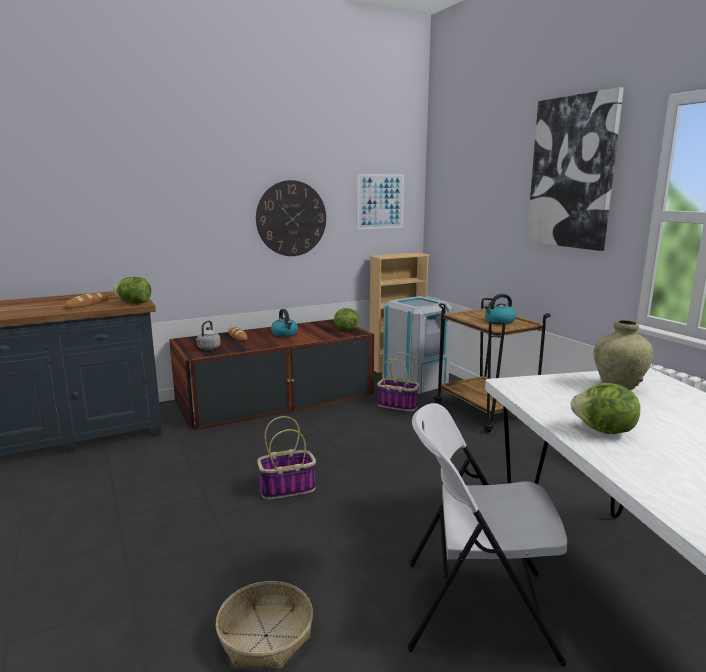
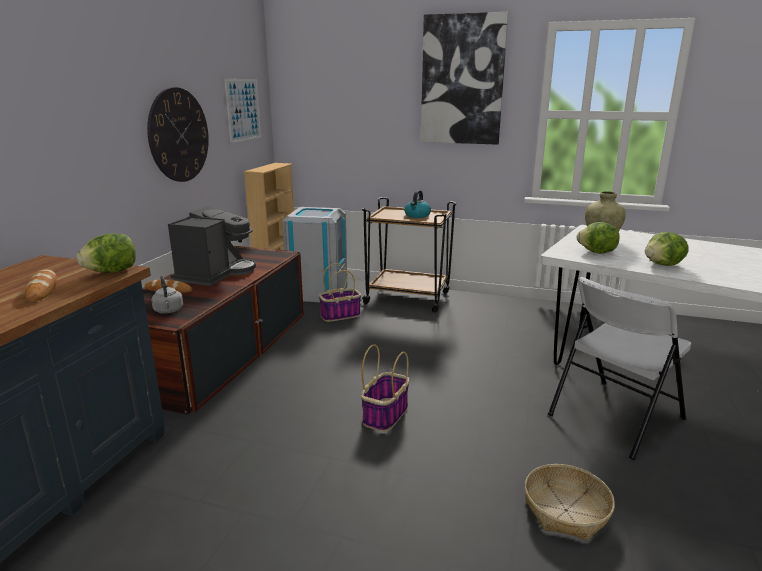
camera: 45 degrees left, 5 degrees up
(285, 334) = (215, 273): kettle -> coffee machine
(345, 330) = (265, 255): lettuce -> lettuce (597, 253)

